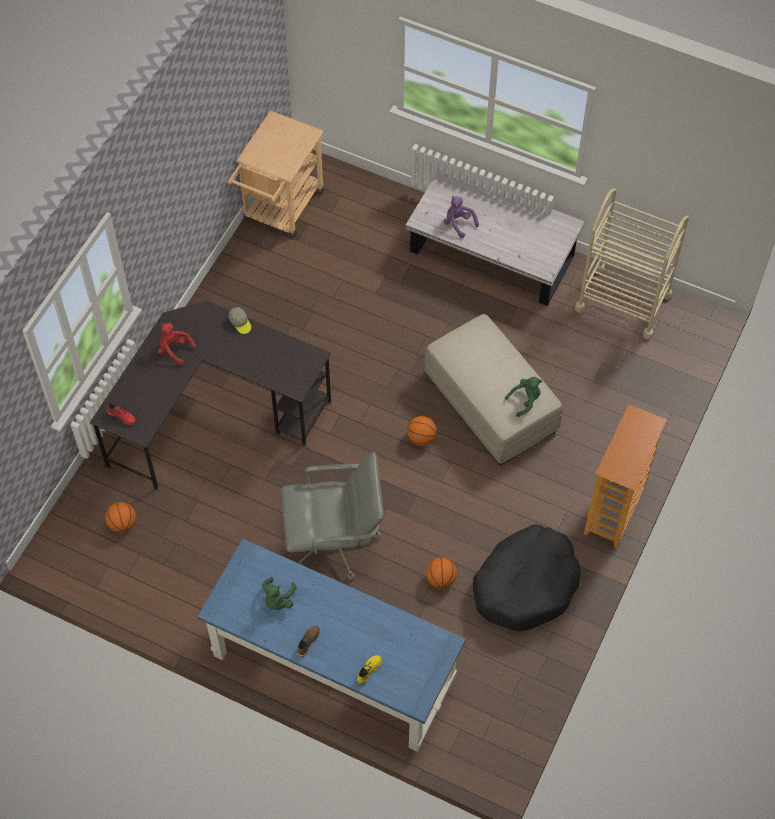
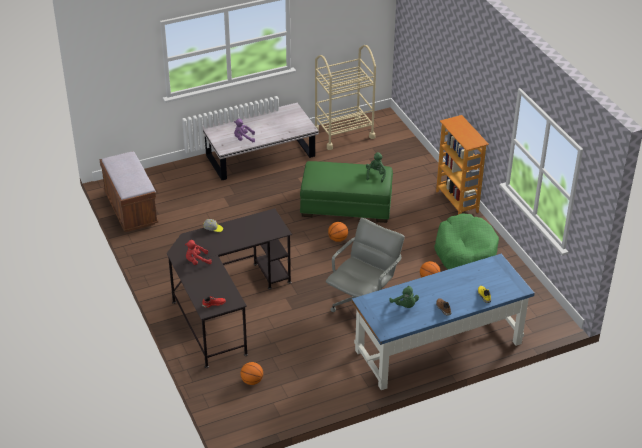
camera: 50 degrees left, 20 degrees down
(280, 210) = (130, 209): beige cart -> brown bench
(491, 402) = (346, 205): beige ottoman -> green ottoman
(526, 584) = (465, 252): black dog bed -> green dog bed

